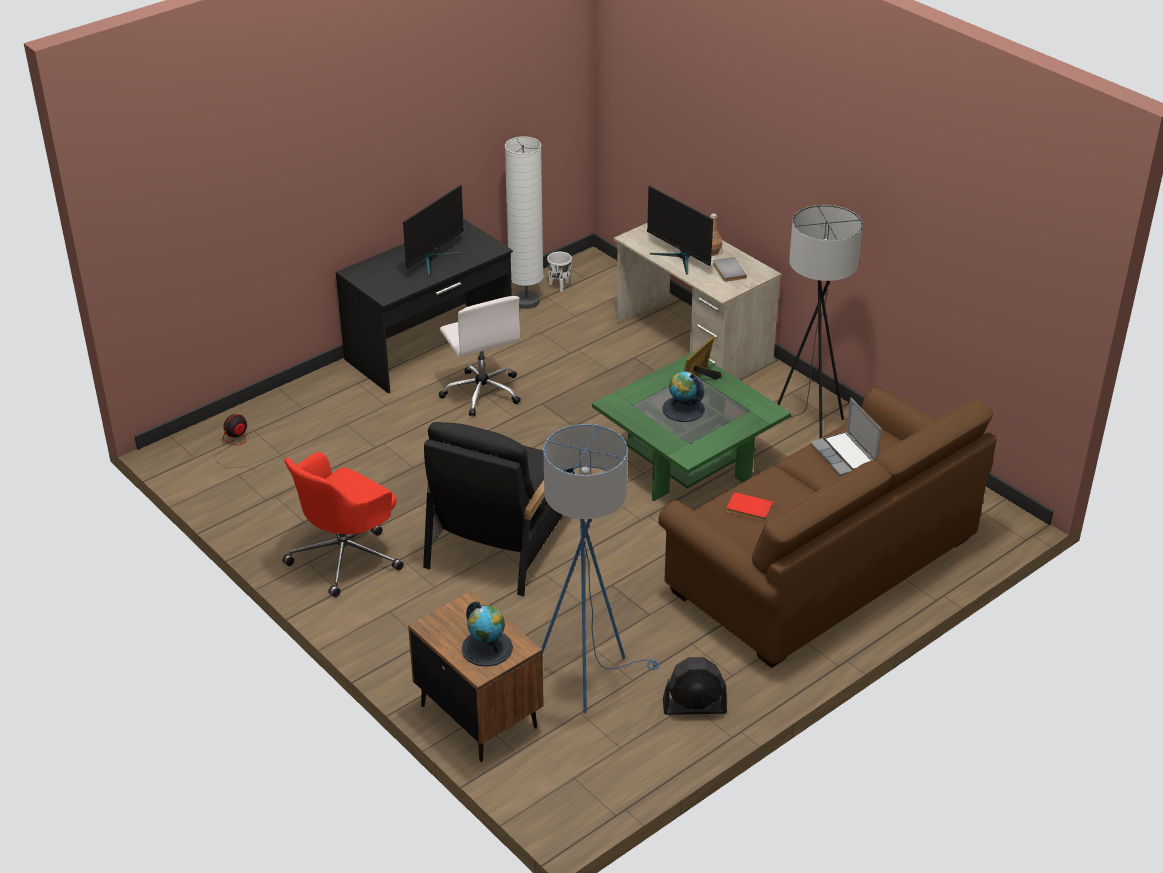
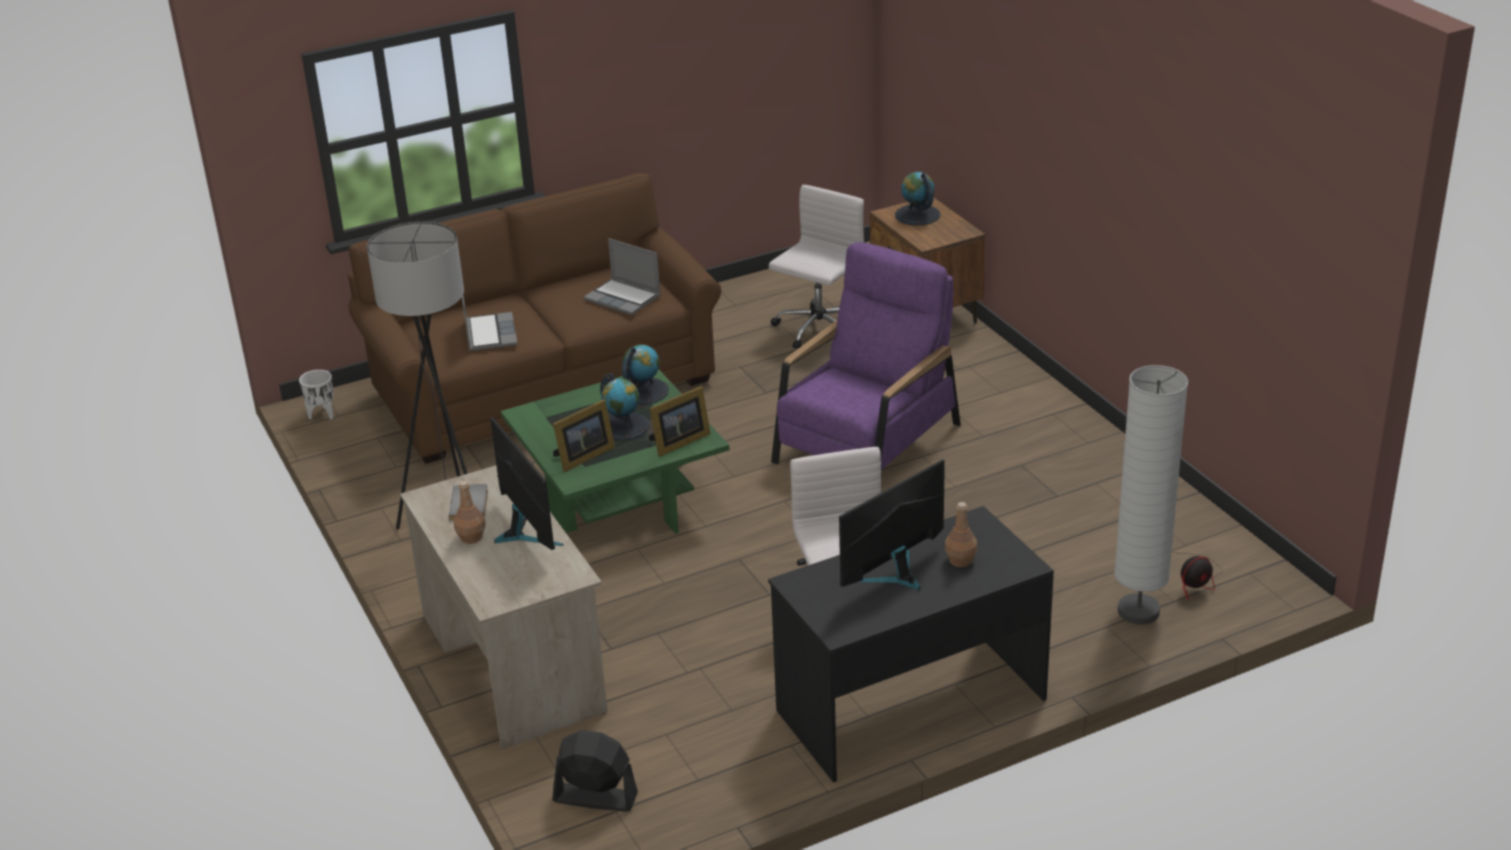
camera: 165 degrees left, 5 degrees down
(346, 556) = (1045, 443): red office chair -> none
(394, 271) = (960, 560): none -> brown bottle
(502, 538) = (867, 444): black armchair -> purple armchair
(526, 301) = (733, 774): white floor lamp -> white floor lamp (1138, 612)
(559, 286) = (666, 800): white planter -> white planter (322, 414)
(587, 674) = (818, 330): blue floor lamp -> white office chair
(632, 400) = (678, 442): none -> picture frame
(685, 442) = (643, 391): none -> globe
(694, 706) = (732, 302): black fan -> black fan (595, 797)
(749, 509) = (624, 298): red book -> laptop

